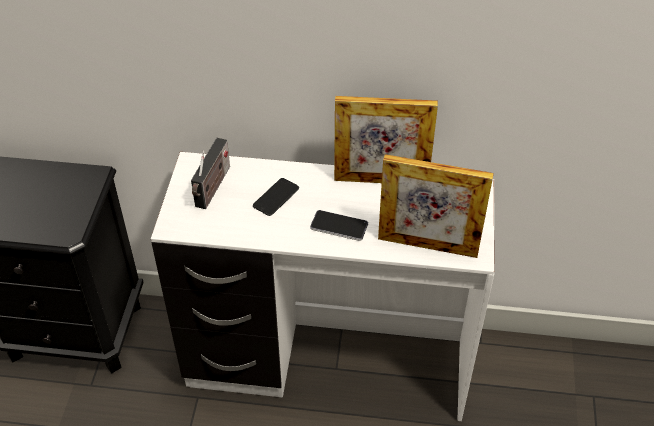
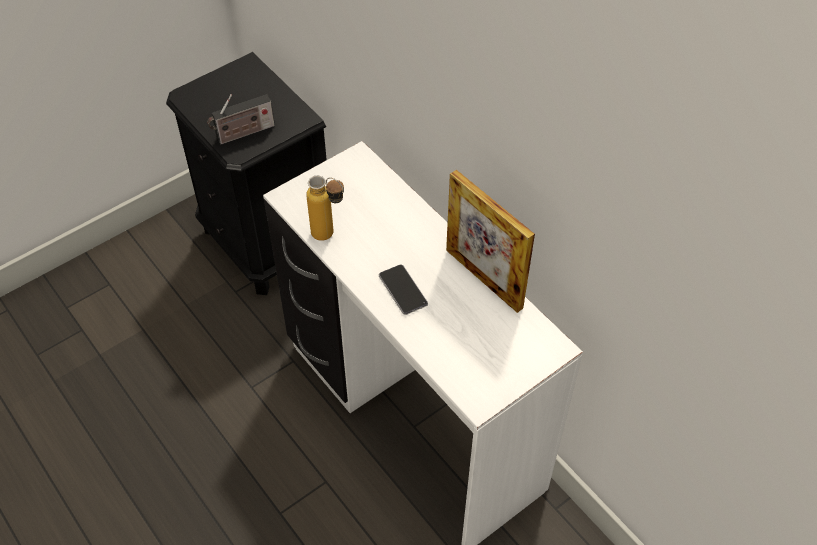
camera: 45 degrees right, 5 degrees up
(212, 189) = (348, 188): radio -> radio (243, 133)
(242, 229) = (330, 237): none -> bottle
(276, 197) = (385, 230): phone -> none
(427, 245) = (451, 361): picture frame -> none

